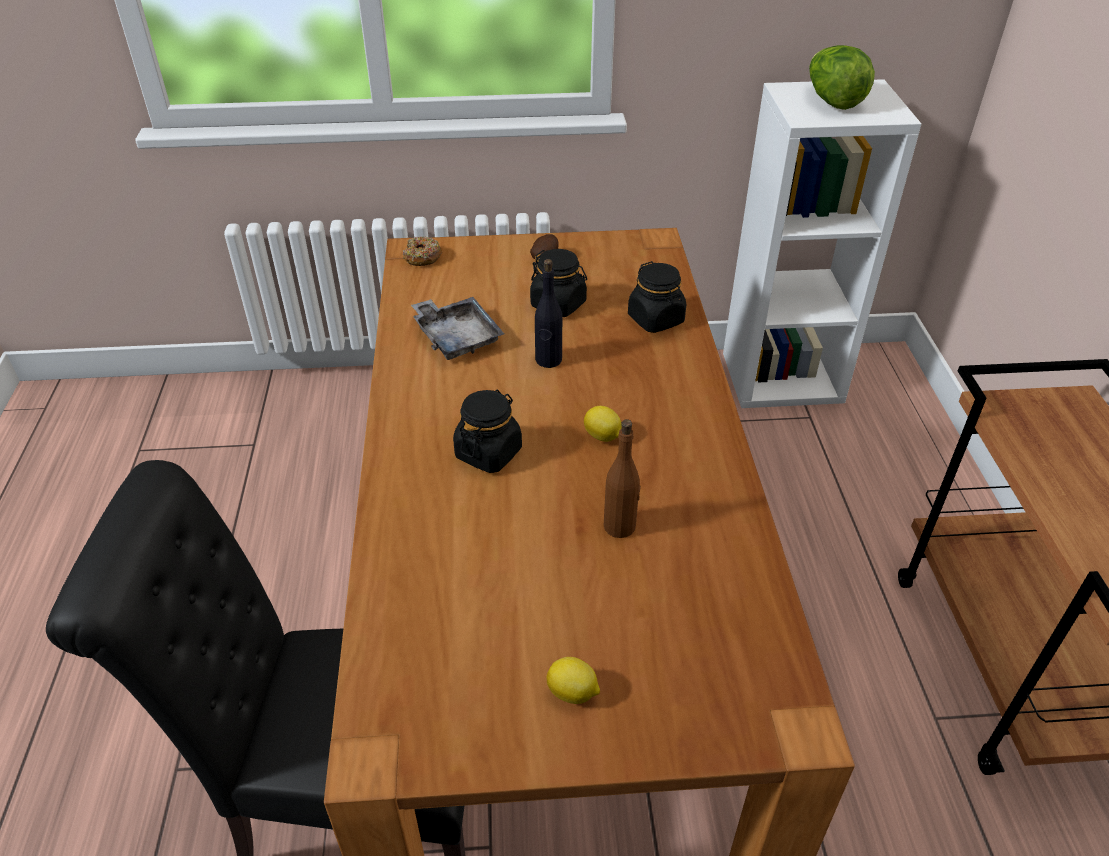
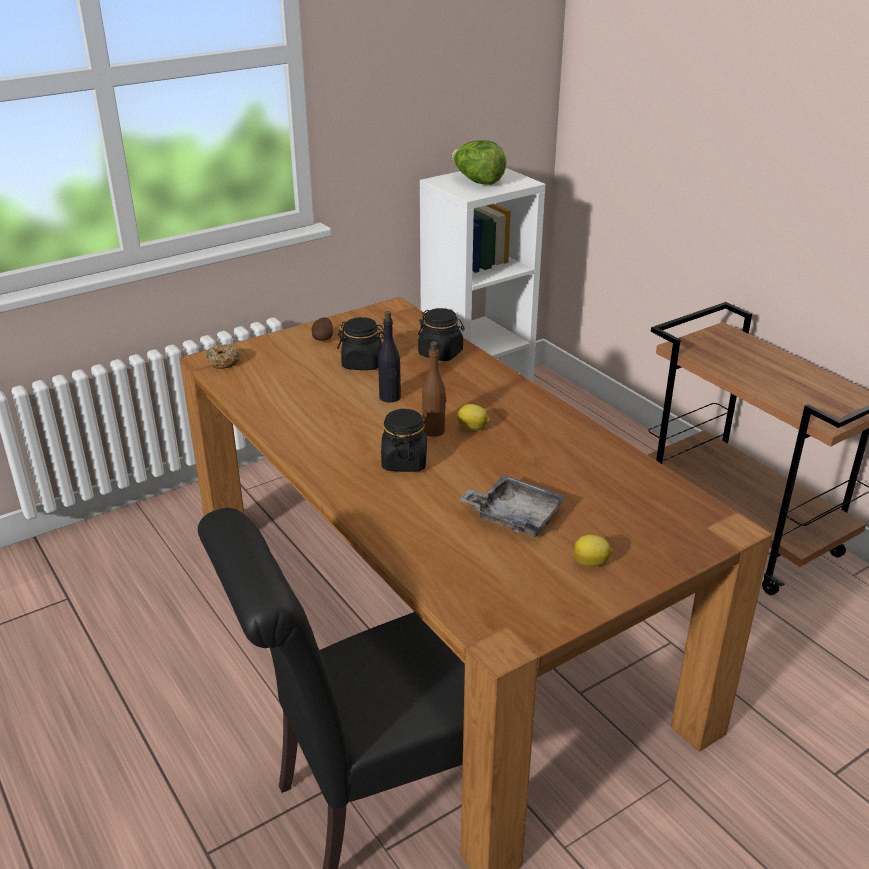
camera: 30 degrees left, 10 degrees down
(456, 337) = (306, 403): grey tray -> grey tray (514, 516)
(620, 526) = (533, 471): brown bottle -> brown bottle (434, 430)

